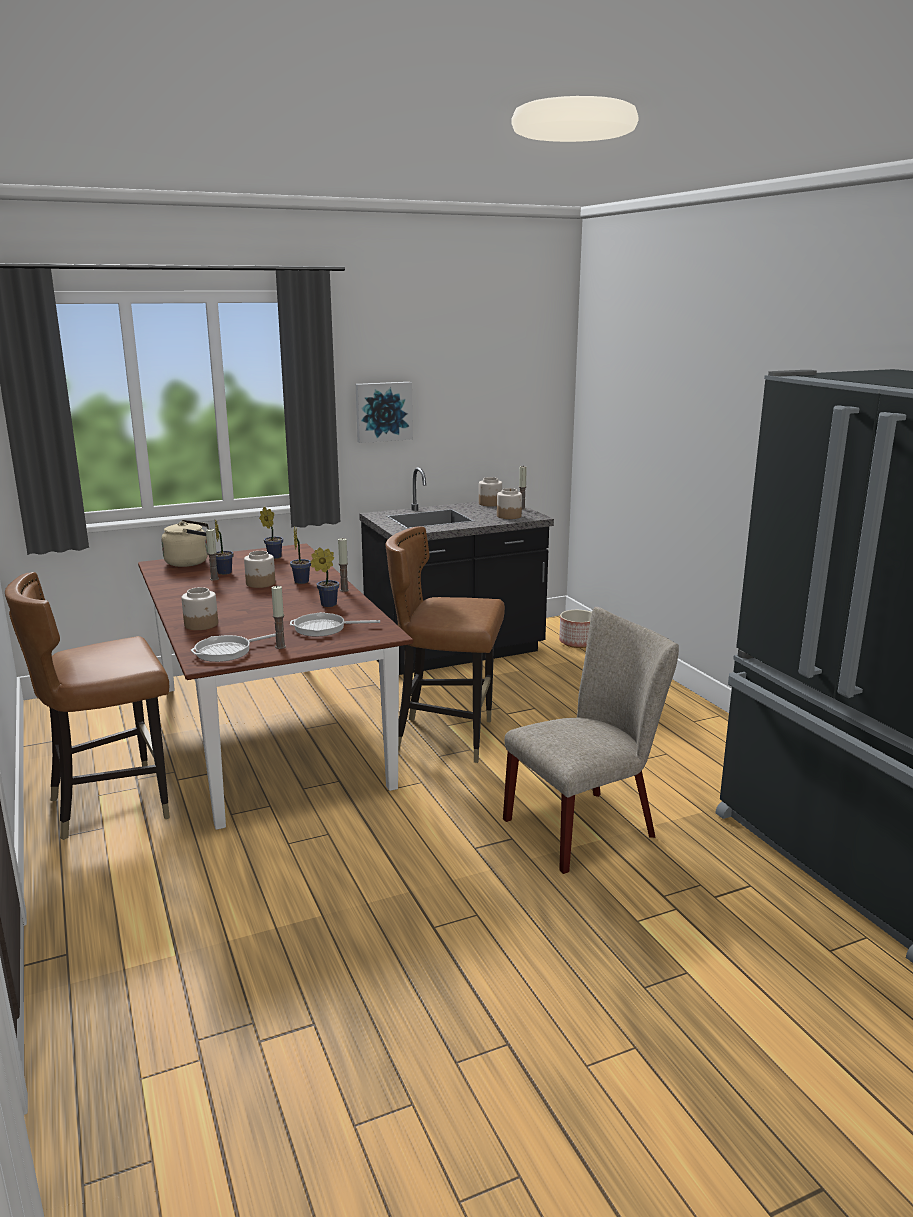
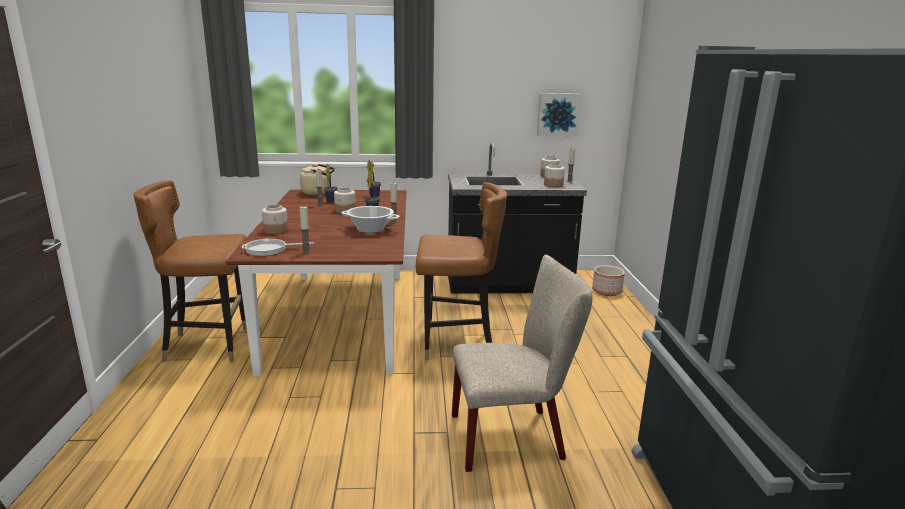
camera: 20 degrees right, 0 degrees up
(324, 628) = (349, 244): frying pan -> none
(326, 604) = (370, 229): potted plant -> cooking pot
(383, 411) = (472, 100): picture -> picture (558, 114)
(446, 737) = (456, 343): brown chair -> brown chair turned 150 degrees clockwise

